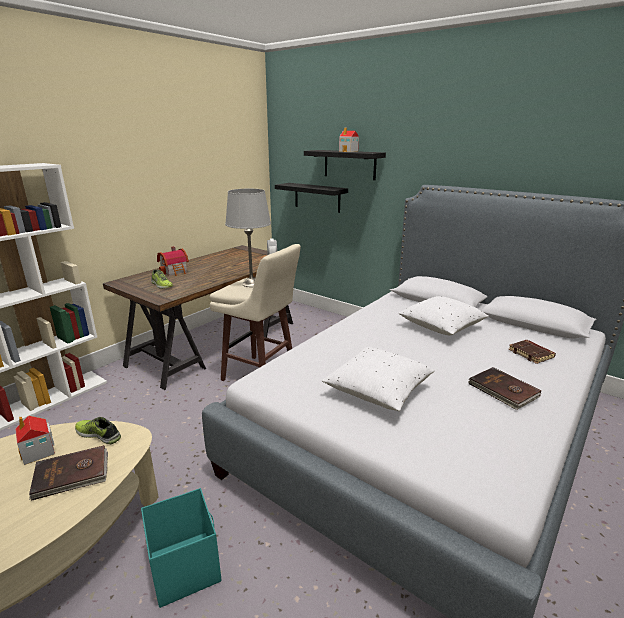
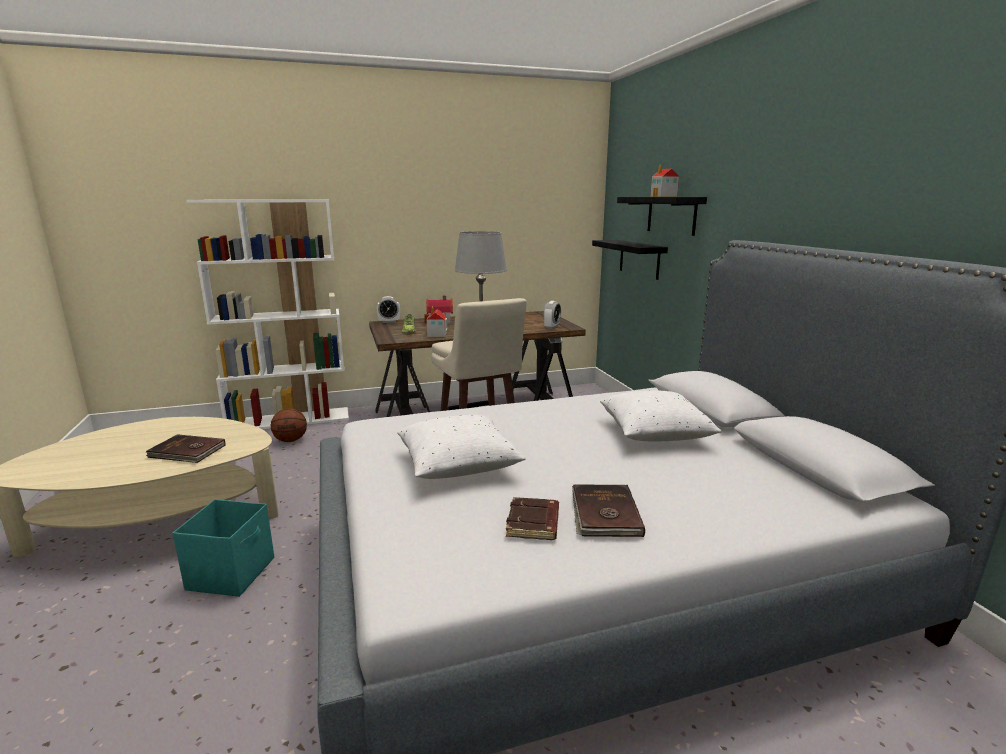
camera: 35 degrees right, 5 degrees down
(38, 452) = (192, 431): toy house -> toy house (437, 334)
(71, 422) = (291, 440): none -> basketball
(99, 434) = (238, 434): shoe -> none
(125, 280) = (389, 322): none -> alarm clock
(531, 354) = (732, 495): brown book -> brown book (534, 524)

